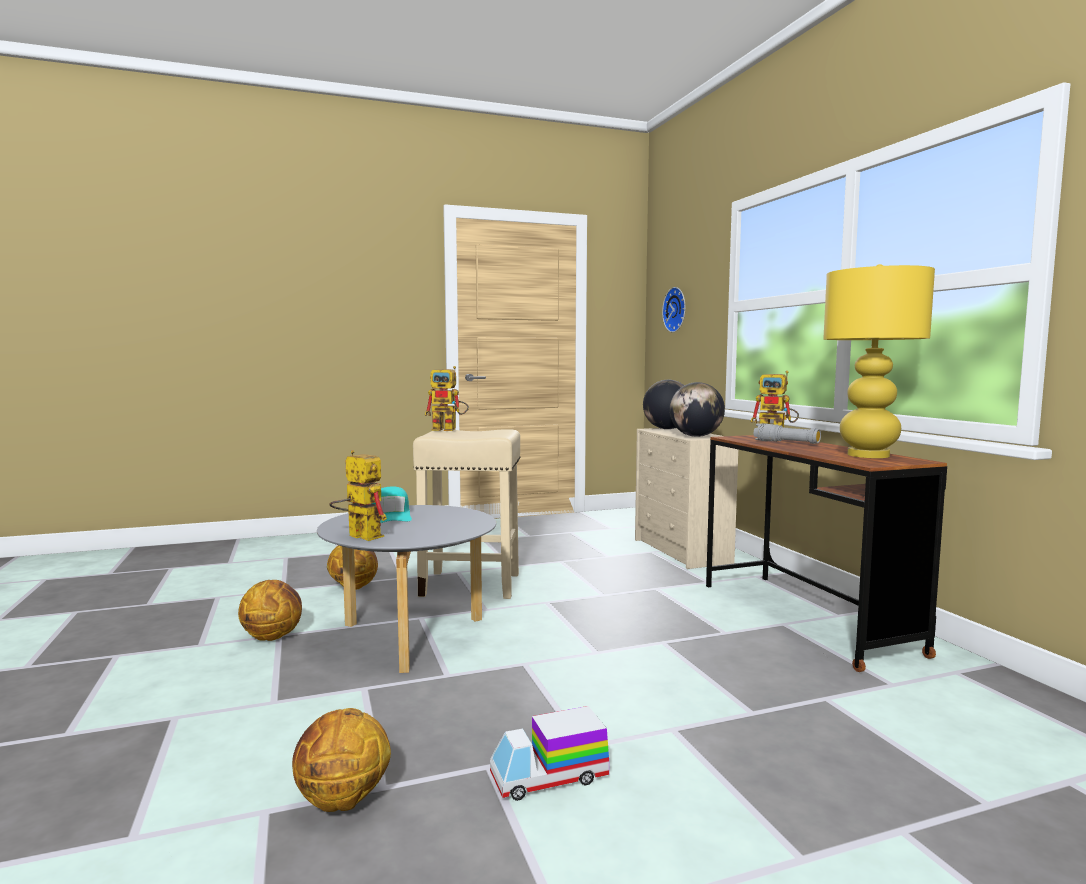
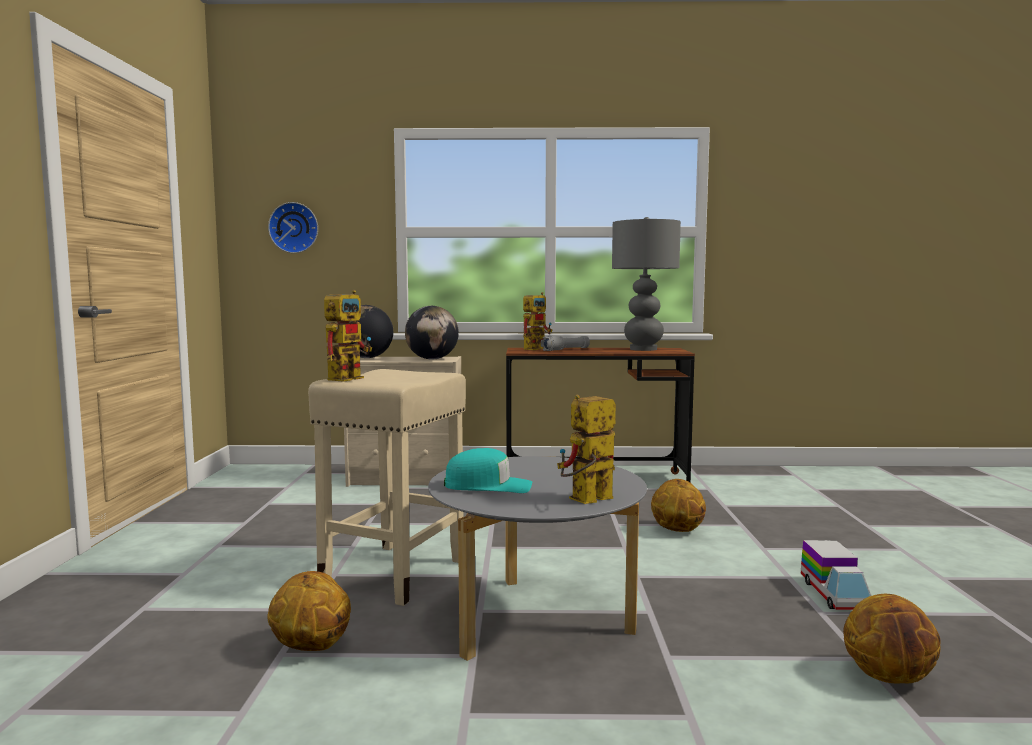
camera: 70 degrees left, 0 degrees up
(273, 637) = (468, 720): basketball -> basketball (677, 530)
(867, 455) = (643, 349): yellow table lamp -> grey table lamp

